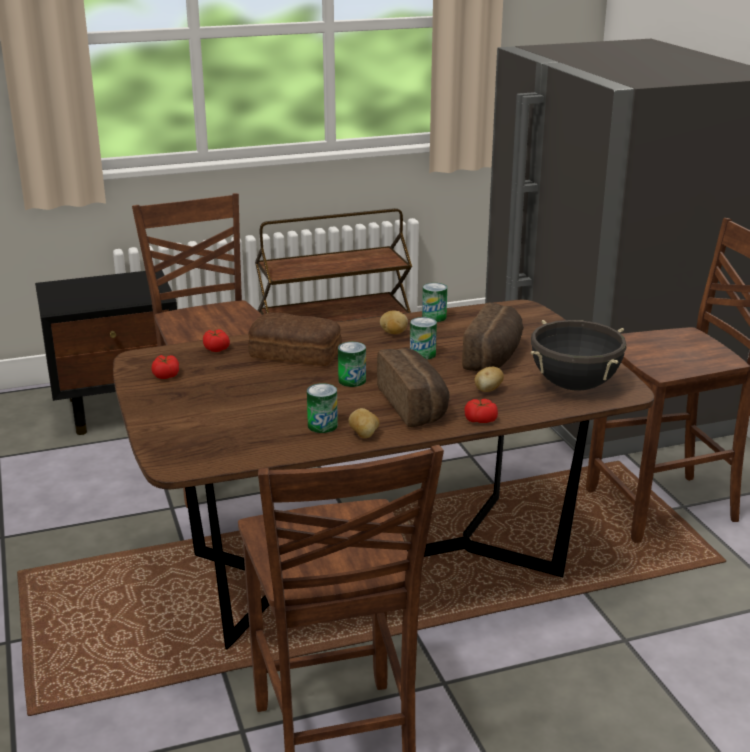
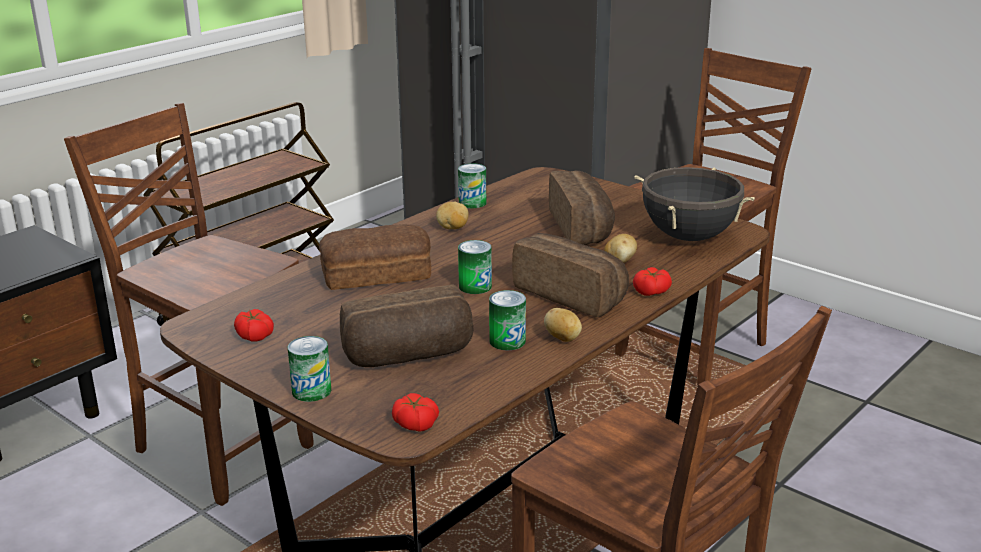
camera: 30 degrees left, 0 degrees up
(216, 348) = (276, 290): tomato -> tomato (415, 424)
(243, 416) = (409, 356): none -> bread
(422, 354) = (510, 242): can -> can (311, 391)

